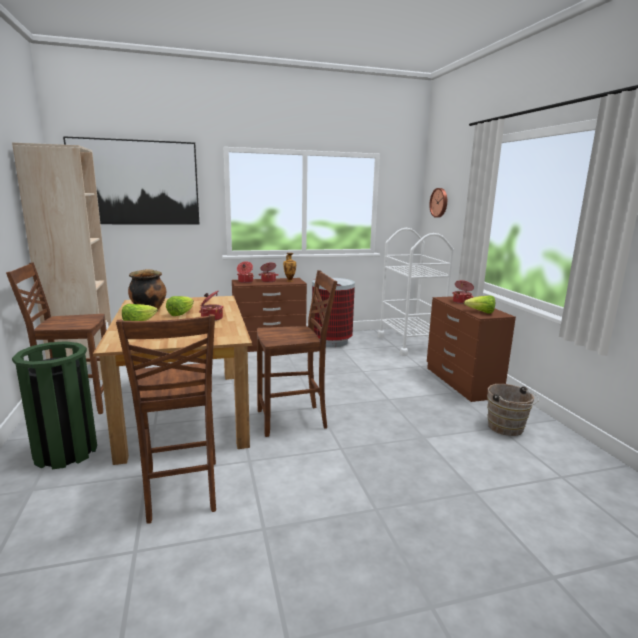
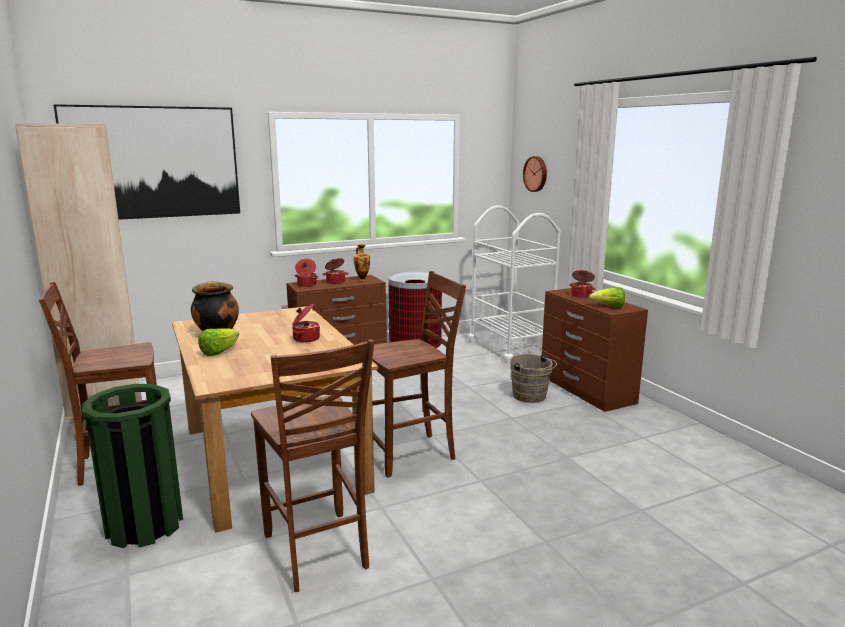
camera: 10 degrees left, 0 degrees up
(181, 314) = (262, 336): lettuce -> none
(507, 428) = (653, 438): brown bucket -> brown bucket (531, 397)

